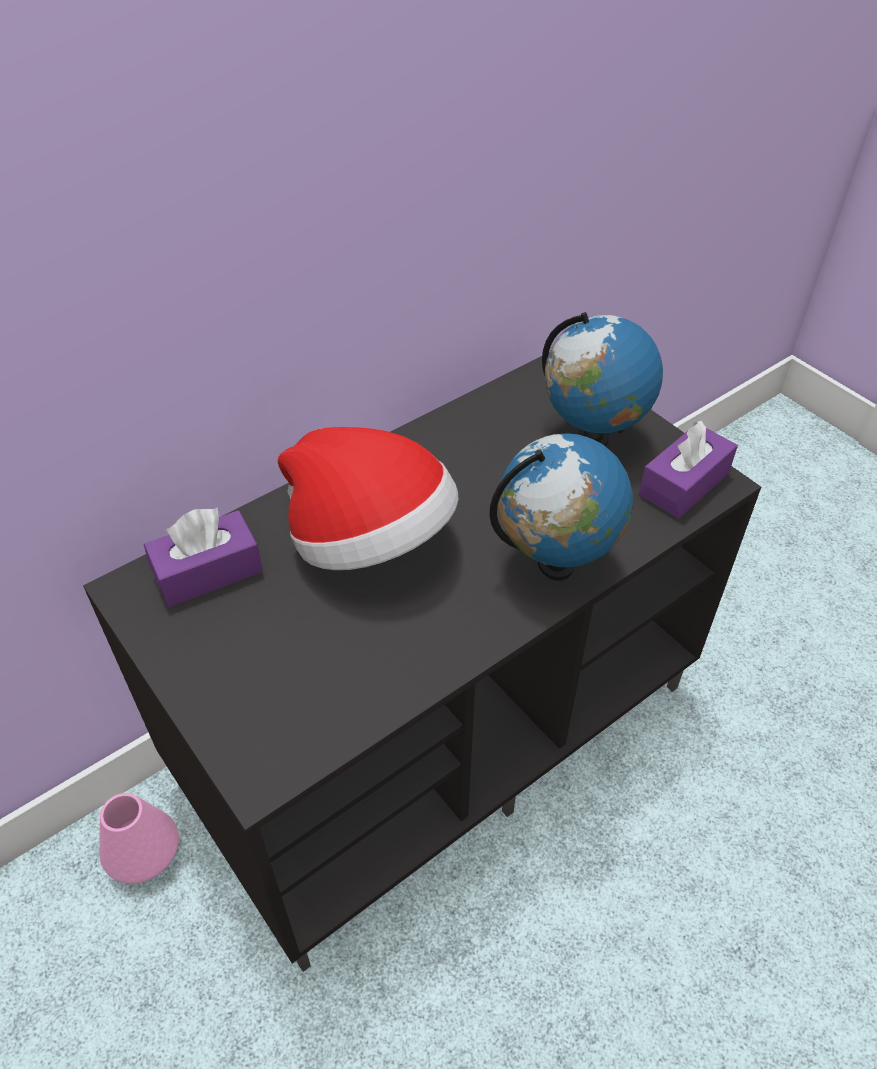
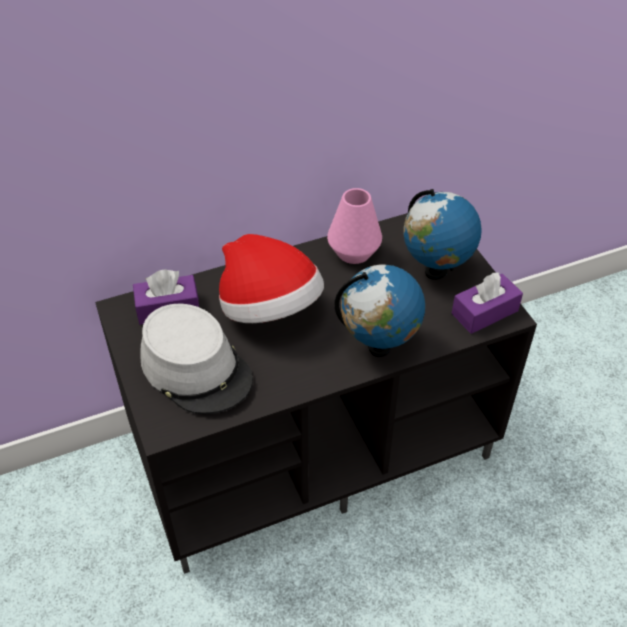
camera: 15 degrees right, 0 degrees up
(145, 857) = (107, 483): pink vase -> pink vase (353, 252)
(284, 660) = (196, 369): none -> grey hat

